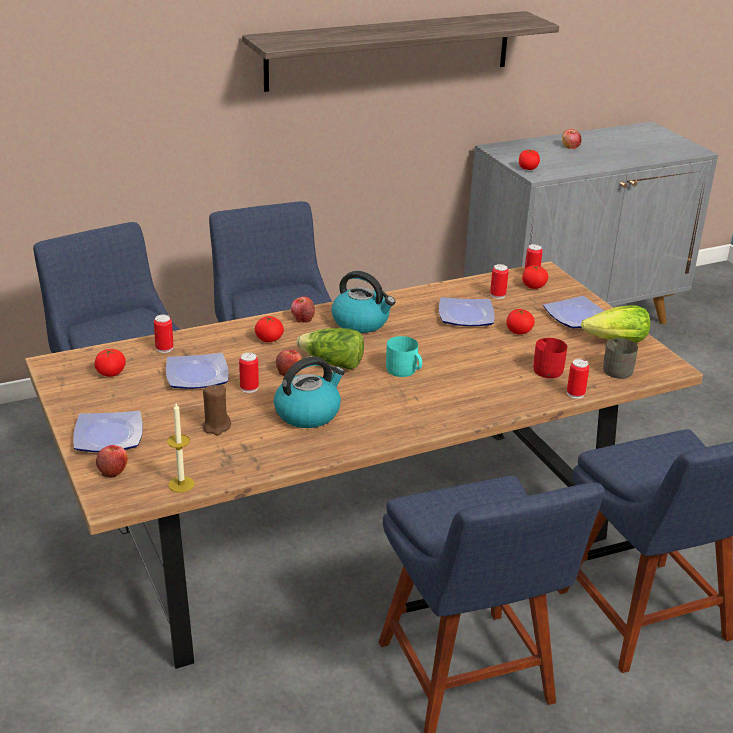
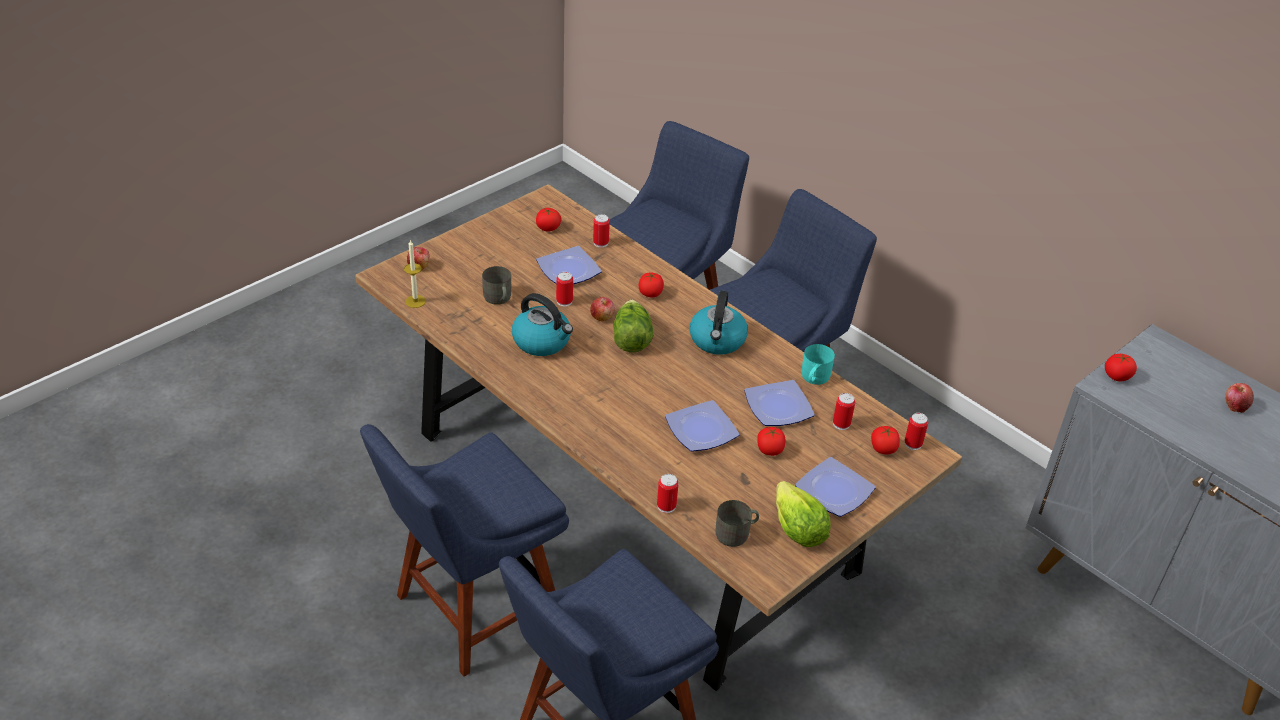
camera: 70 degrees right, 10 degrees up
(107, 437) = (460, 251): plate -> plate (699, 430)
(216, 427) = (498, 299): brown candle -> grey mug
(302, 318) = (700, 304): apple -> none
(390, 50) = (1079, 153): shelf -> none
(404, 371) = (642, 384): turquoise mug -> turquoise mug (813, 378)
(547, 368) = (705, 480): red mug -> none

